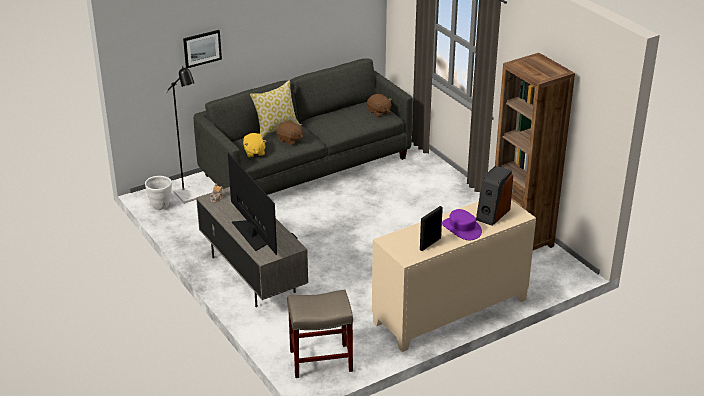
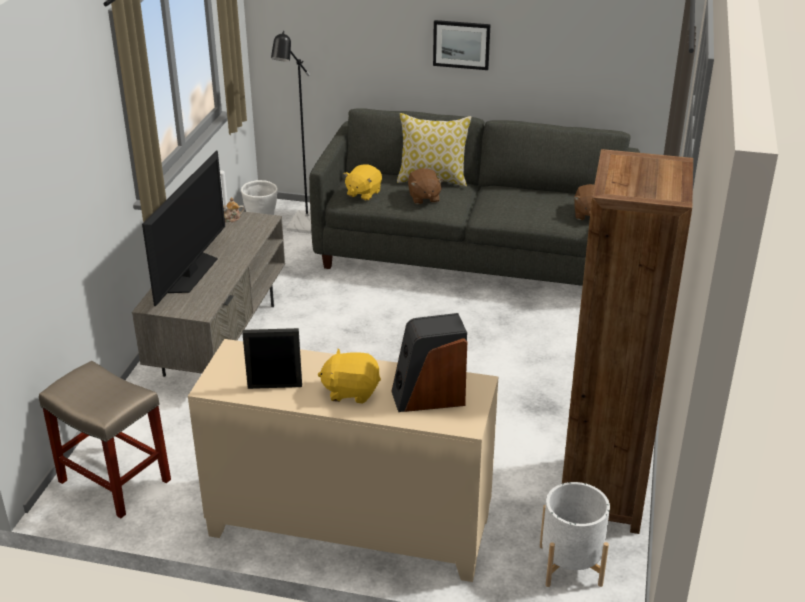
camera: 45 degrees right, 0 degrees up
(202, 48) = (369, 31): picture -> picture (461, 44)
(462, 228) = (351, 391): purple hat -> yellow plush toy
(548, 272) = (570, 565): none -> white planter

